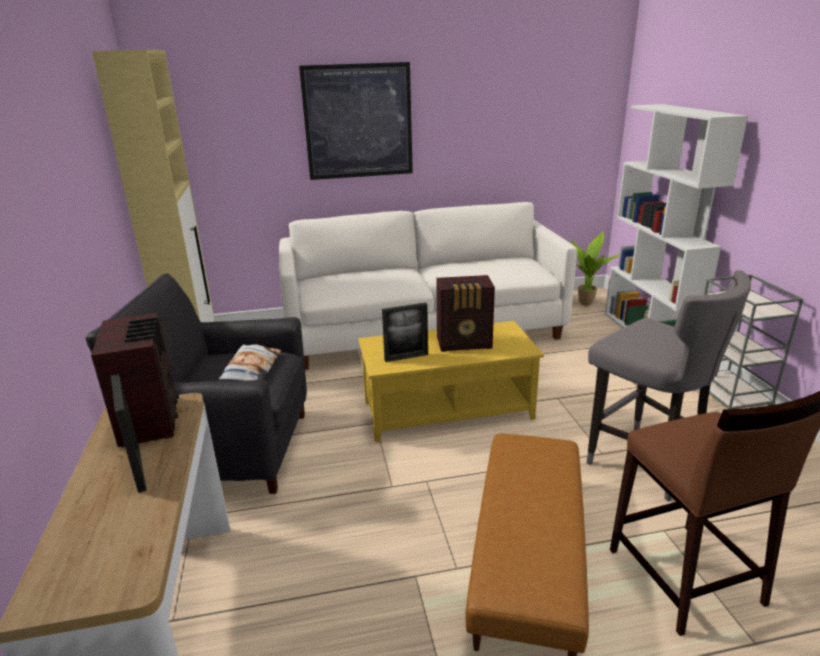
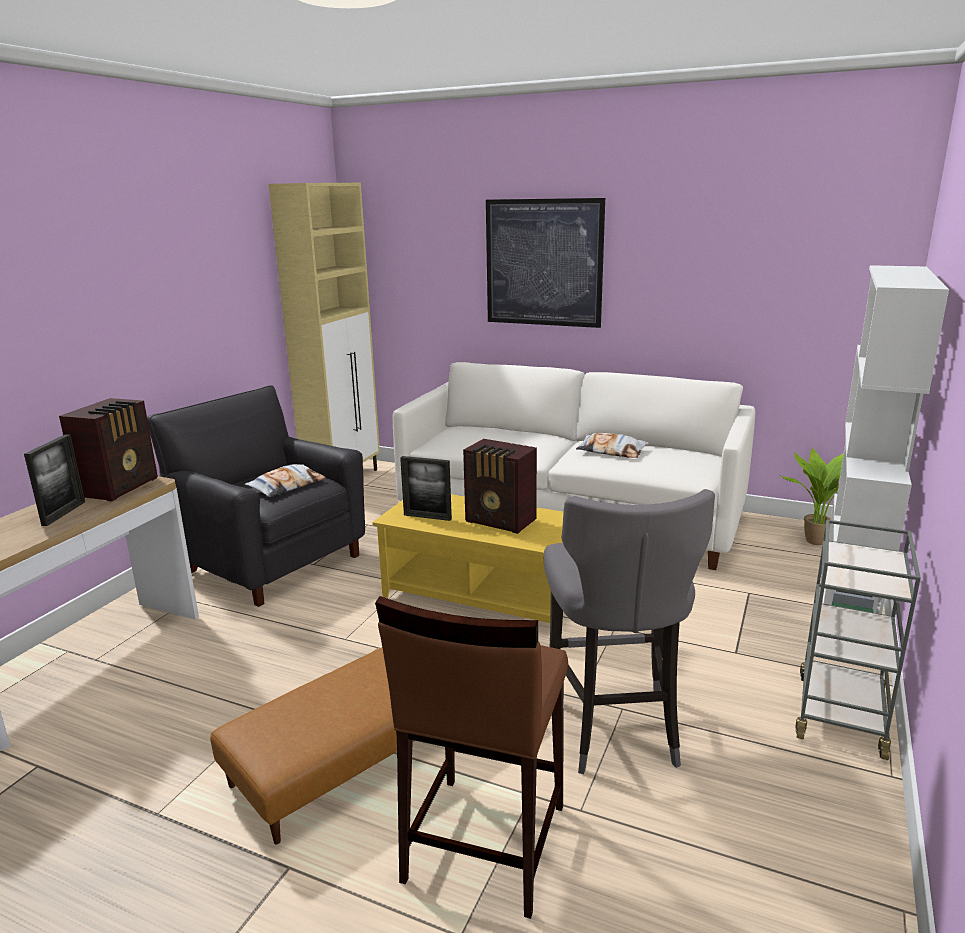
camera: 35 degrees right, 5 degrees down
(465, 270) = (611, 451): none -> pillow

